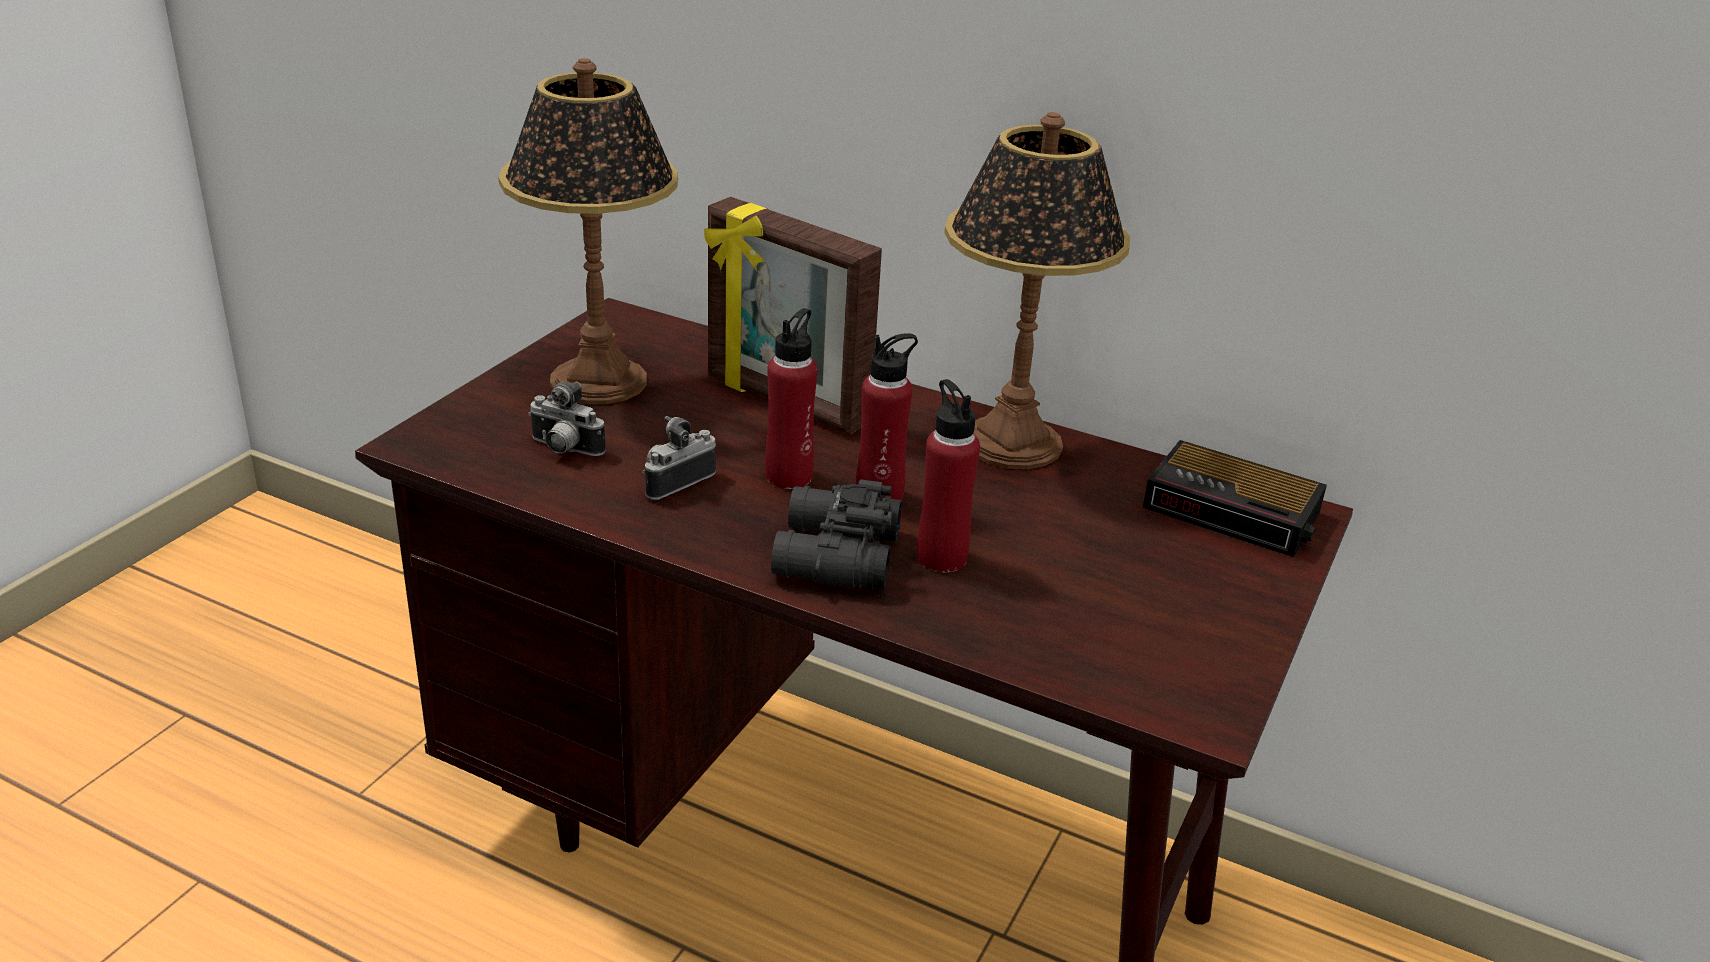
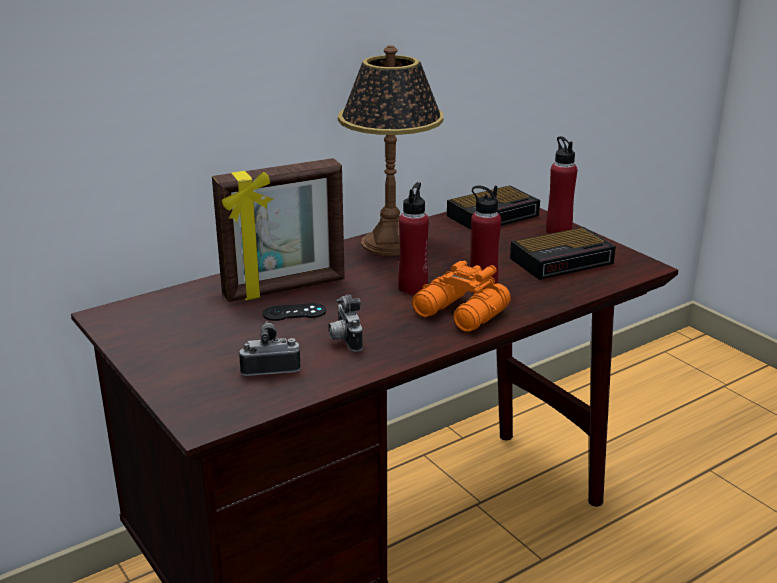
camera: 60 degrees left, 5 degrees down
(564, 450) = (270, 369): camera -> camera turned 150 degrees counterclockwise
(599, 381) = (192, 339): table lamp -> none
(723, 427) = (294, 312): none -> black game controller
(789, 476) = (369, 306): red bottle -> red bottle (558, 231)
(833, 557) = (461, 314): black binoculars -> orange binoculars
(1130, 619) = (563, 260): none -> alarm clock

